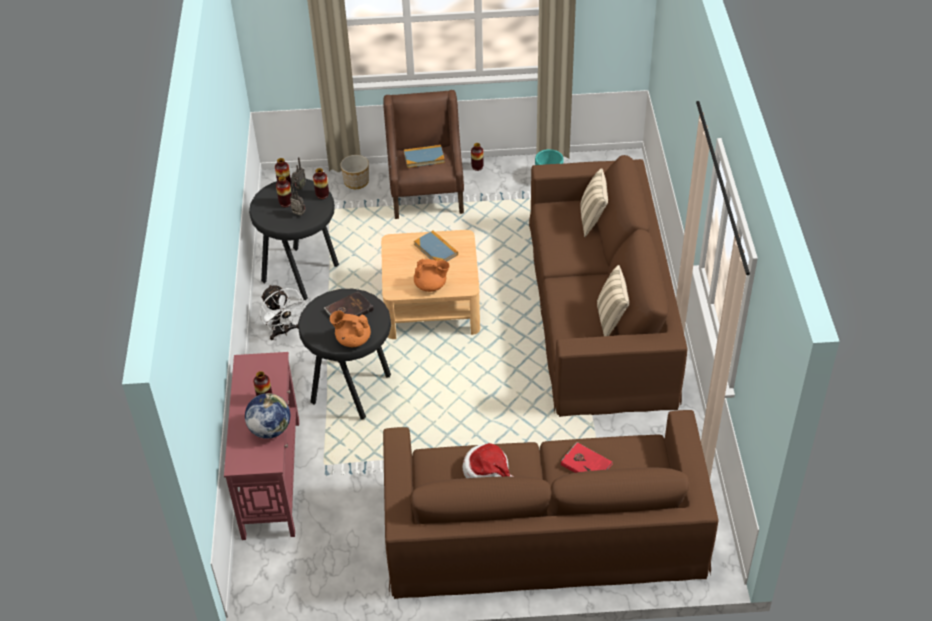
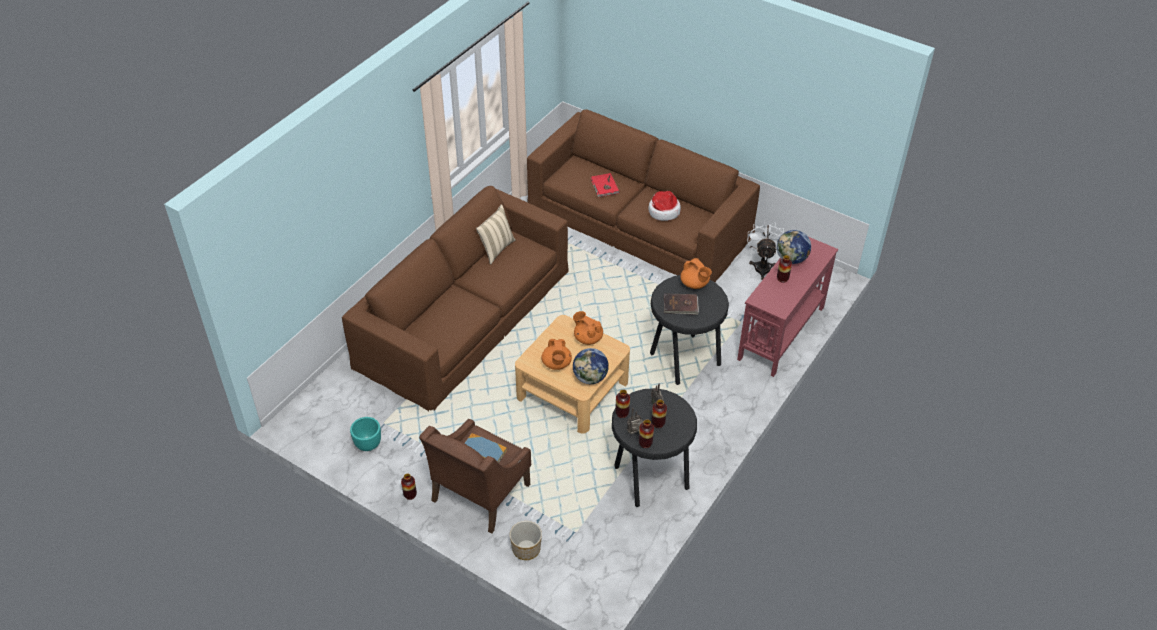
camera: 145 degrees left, 0 degrees up
(284, 331) = (701, 433): white fan -> white fan (762, 265)
(395, 254) = (590, 378): none -> globe
(436, 249) = (556, 364): book -> orange teapot
(593, 220) = (421, 320): beige pillow -> none

